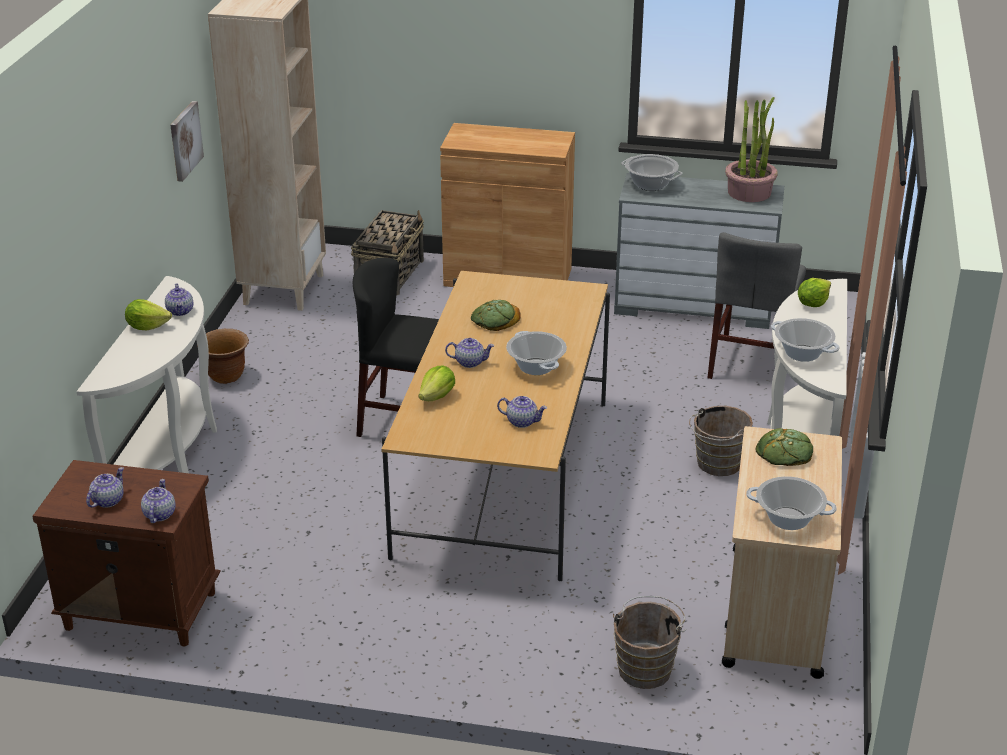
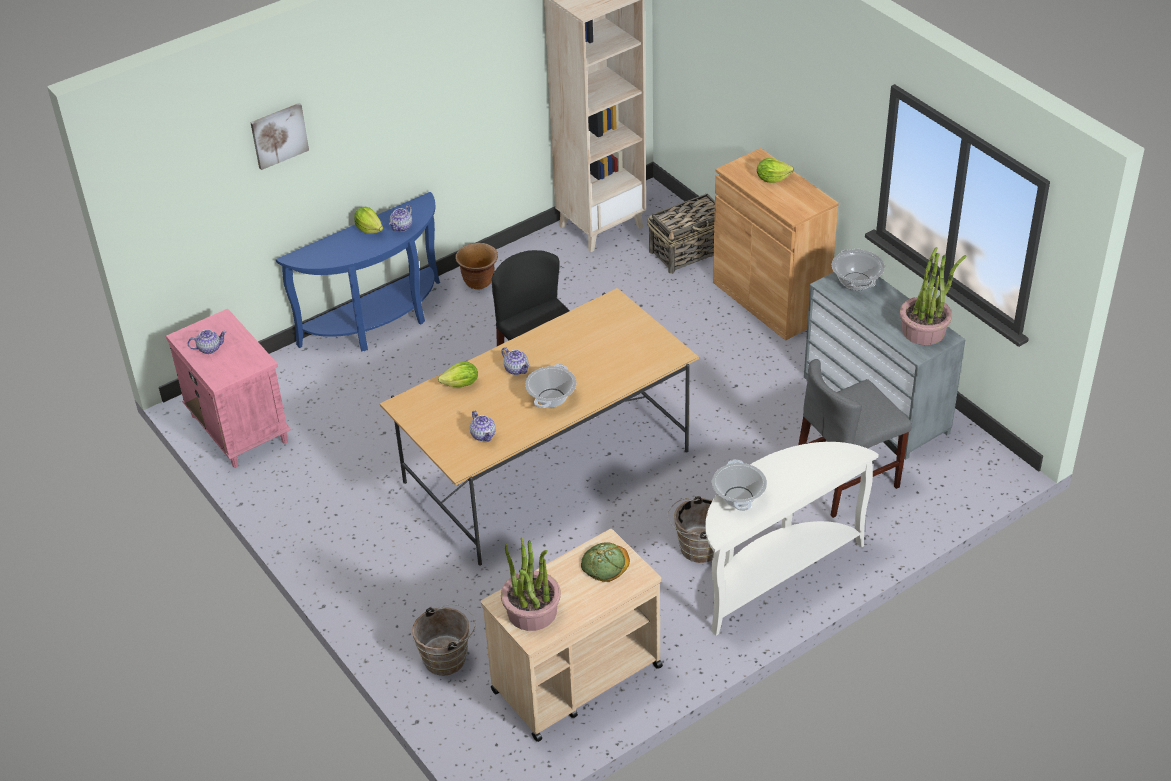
camera: 45 degrees right, 10 degrees up
(139, 611) = (238, 428): brown nightstand -> pink nightstand
(159, 514) = (221, 374): teapot -> none
(170, 452) = (379, 324): white console table -> blue console table
(184, 140) = (489, 90): picture -> picture (279, 135)
(495, 319) = (580, 343): bread -> none
(788, 518) = (532, 612): cooking pot -> potted plant
(812, 303) = (815, 460): lettuce -> lettuce (772, 179)

